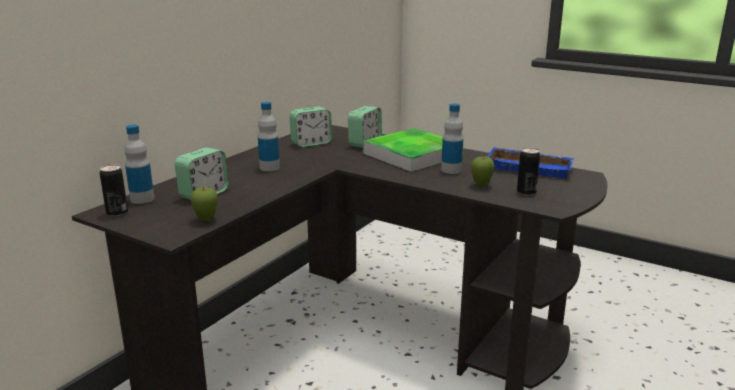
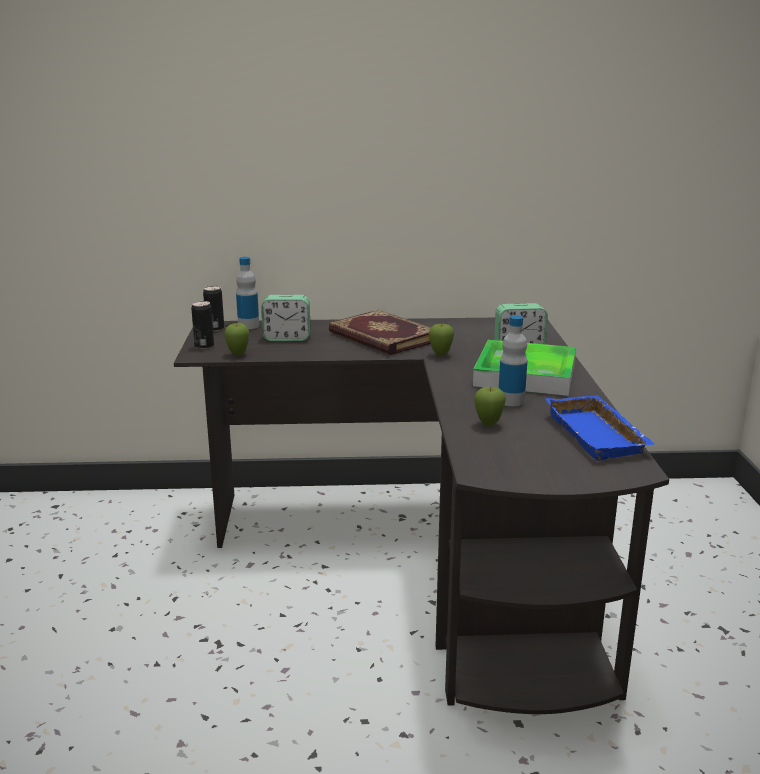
camera: 55 degrees right, 0 degrees up
(269, 168) = (381, 337): bottle -> book
(311, 143) = (474, 331): alarm clock -> none
(338, 163) = (440, 355): none -> apple
(526, 192) = (509, 449): can -> can (204, 346)

